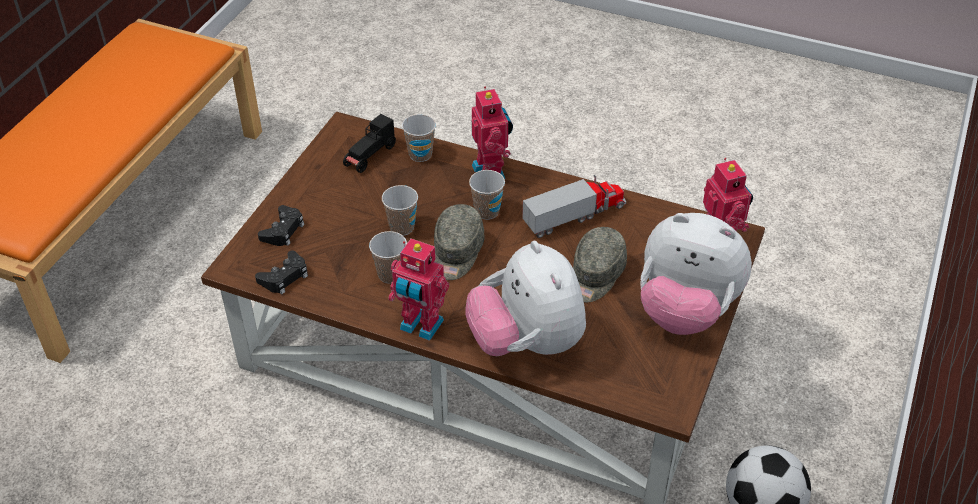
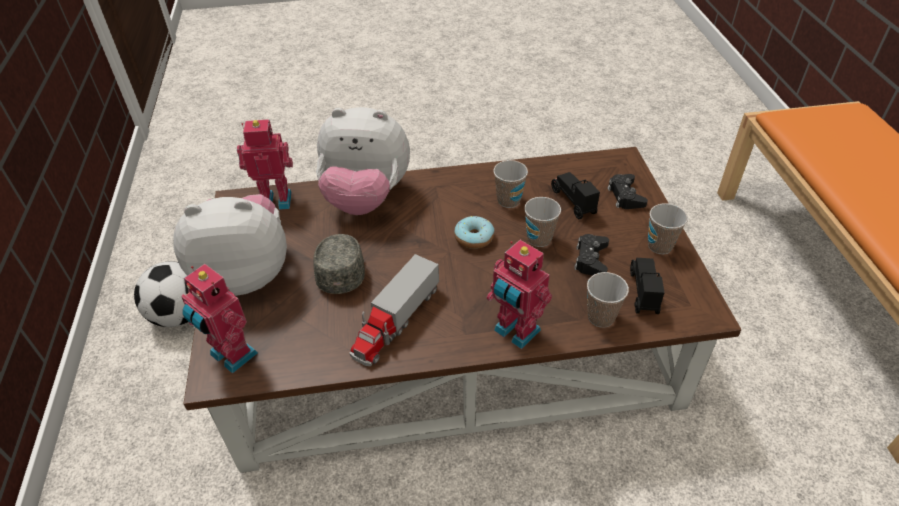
camera: 150 degrees right, 0 degrees up
(284, 277) = (581, 168): black game controller -> black game controller (591, 259)
(335, 247) = (572, 202): none -> black toy car
(420, 327) = (452, 178): toy robot -> toy robot (276, 199)
(456, 253) = (474, 238): grey cap -> donut
(487, 211) = (481, 286): cup -> cup (660, 246)
(526, 343) = (366, 198): plush toy -> plush toy turned 150 degrees clockwise

